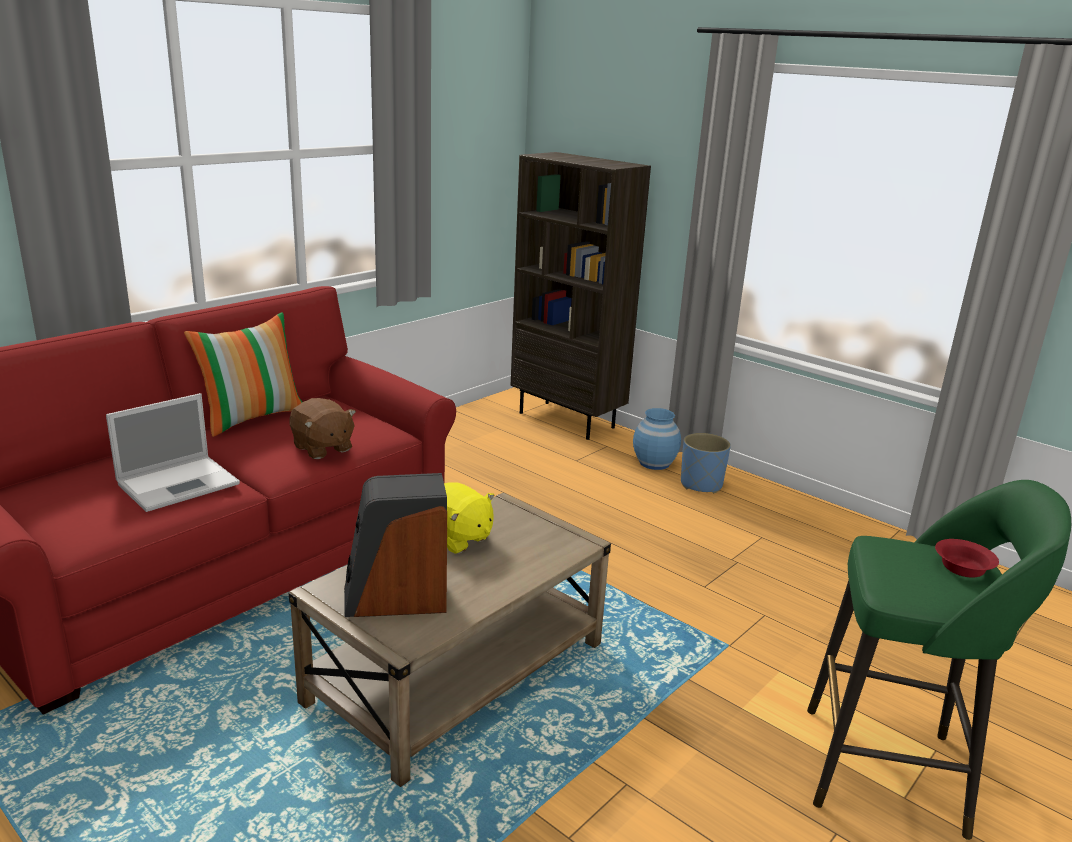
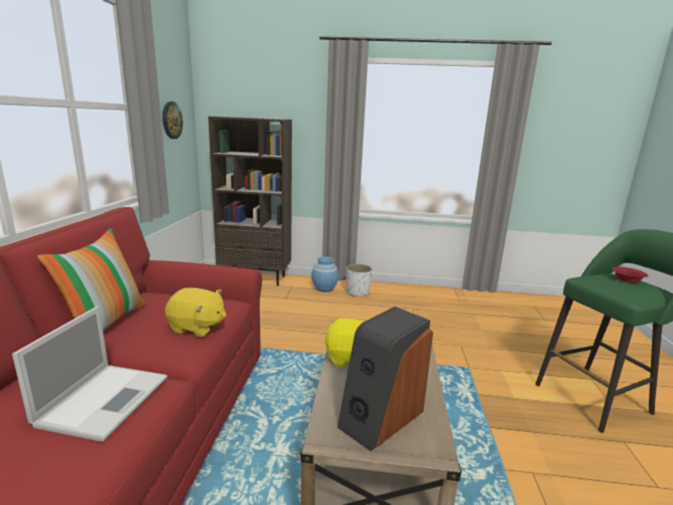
camera: 35 degrees left, 5 degrees down
(322, 448) = (197, 327): brown plush toy -> yellow plush toy
(469, 159) = (171, 120): none -> wall clock
(701, 484) = (358, 292): blue planter -> white planter

